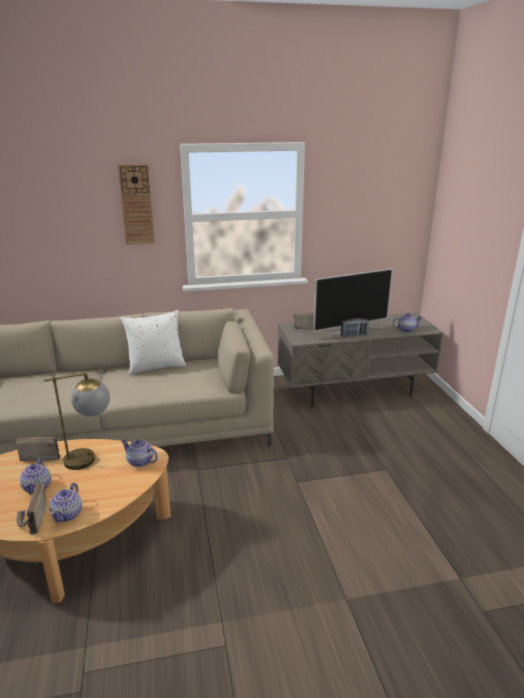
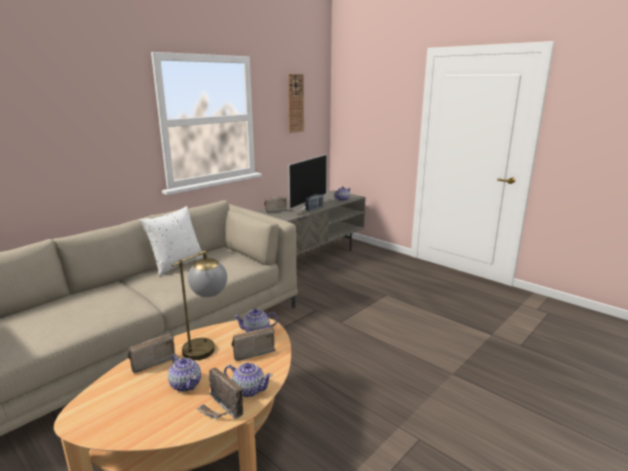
camera: 35 degrees left, 5 degrees down
(68, 514) = (248, 389): teapot -> teapot turned 45 degrees counterclockwise
(111, 480) = (251, 352): none -> radio
(137, 205) = (115, 111): wall clock -> wall clock (295, 103)

